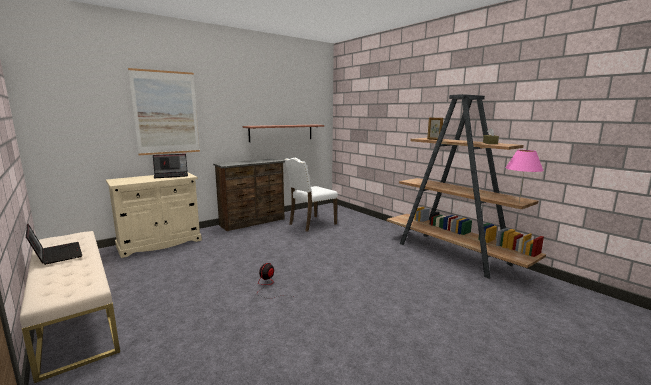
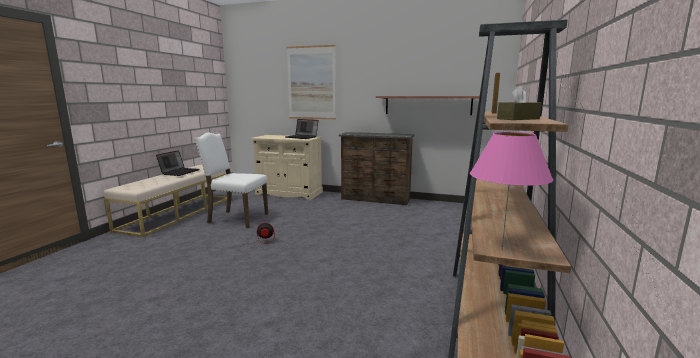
camera: 55 degrees right, 0 degrees up
(311, 224) = (417, 217): white chair -> white chair (236, 218)

